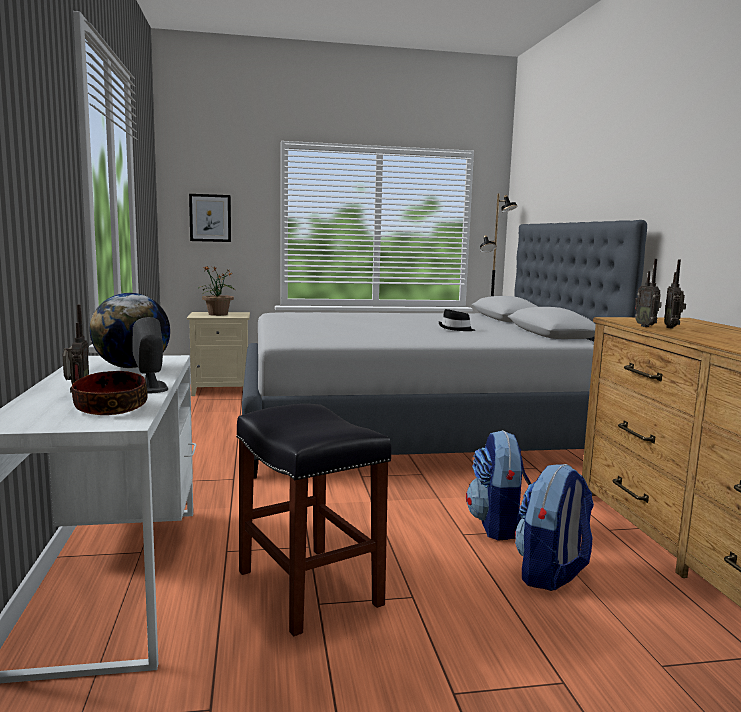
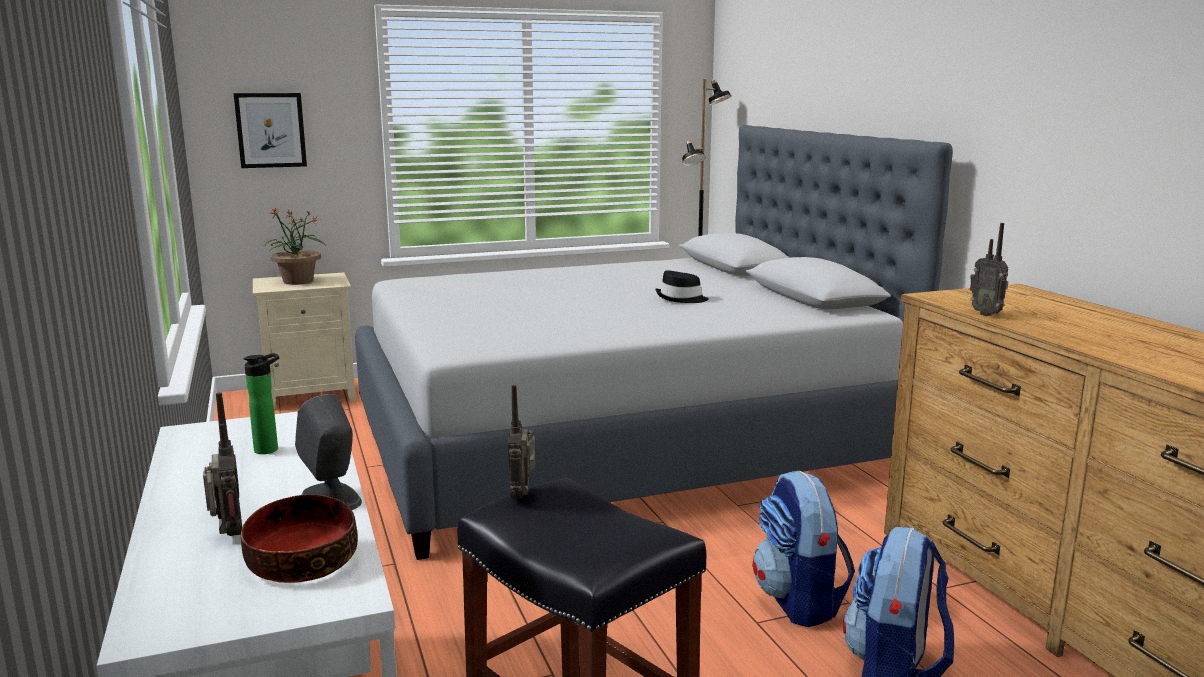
camera: 10 degrees left, 5 degrees up
(132, 367) = (270, 449): globe -> bottle
(672, 328) = (1021, 314): radio -> radio (523, 495)

